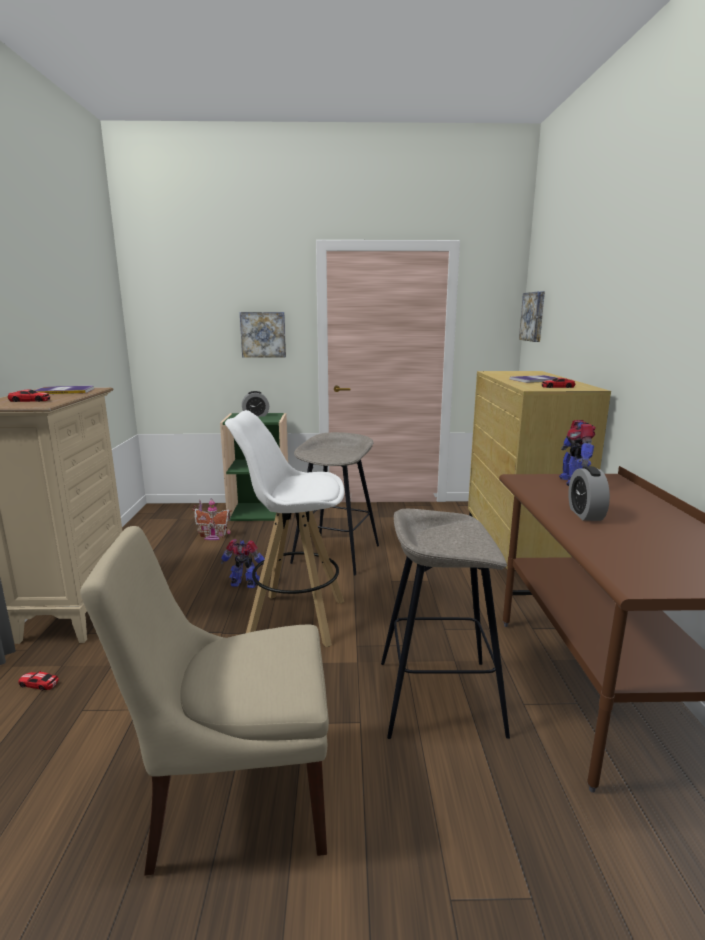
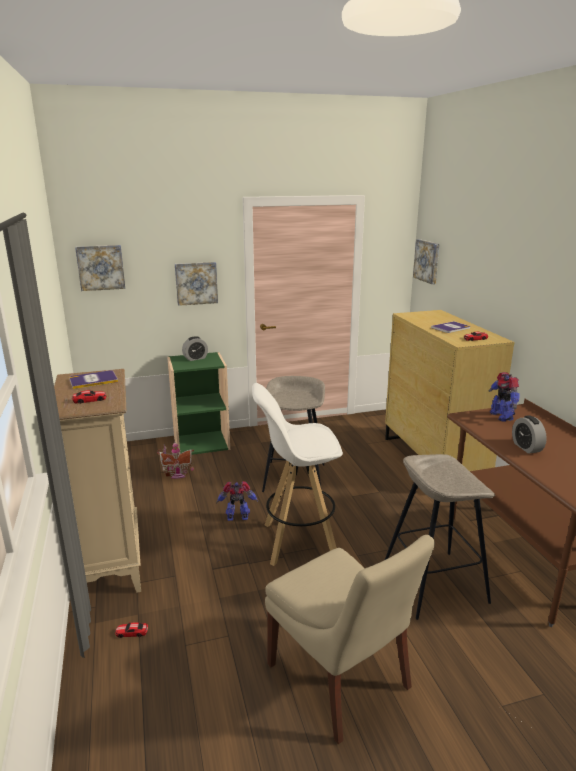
camera: 15 degrees left, 5 degrees up
(164, 312) = (101, 267): none -> picture
(234, 797) = (341, 679): beige chair -> beige chair turned 105 degrees counterclockwise

